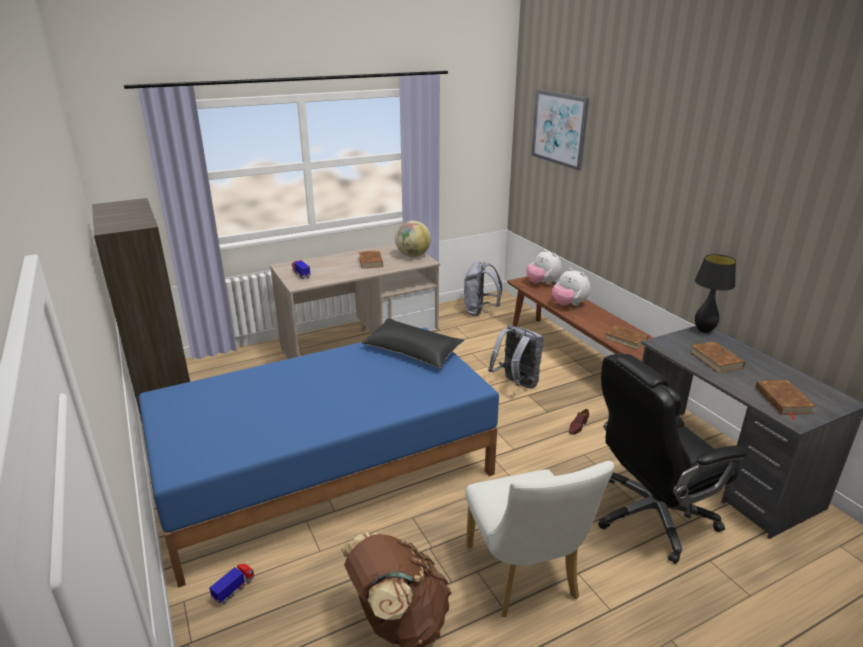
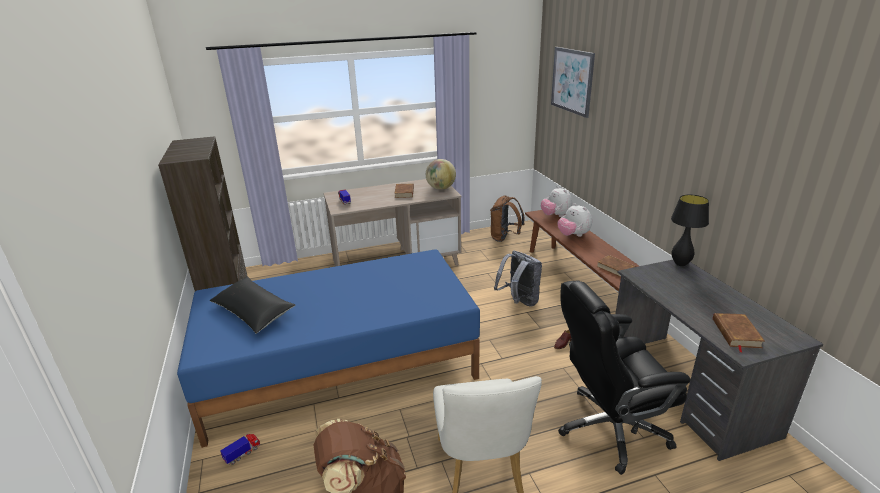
camera: 10 degrees right, 0 degrees up
(412, 351) = (417, 269): black pillow -> black pillow (253, 312)
(480, 311) = (505, 238): grey backpack -> brown backpack
(715, 360) = (682, 291): brown book -> none

